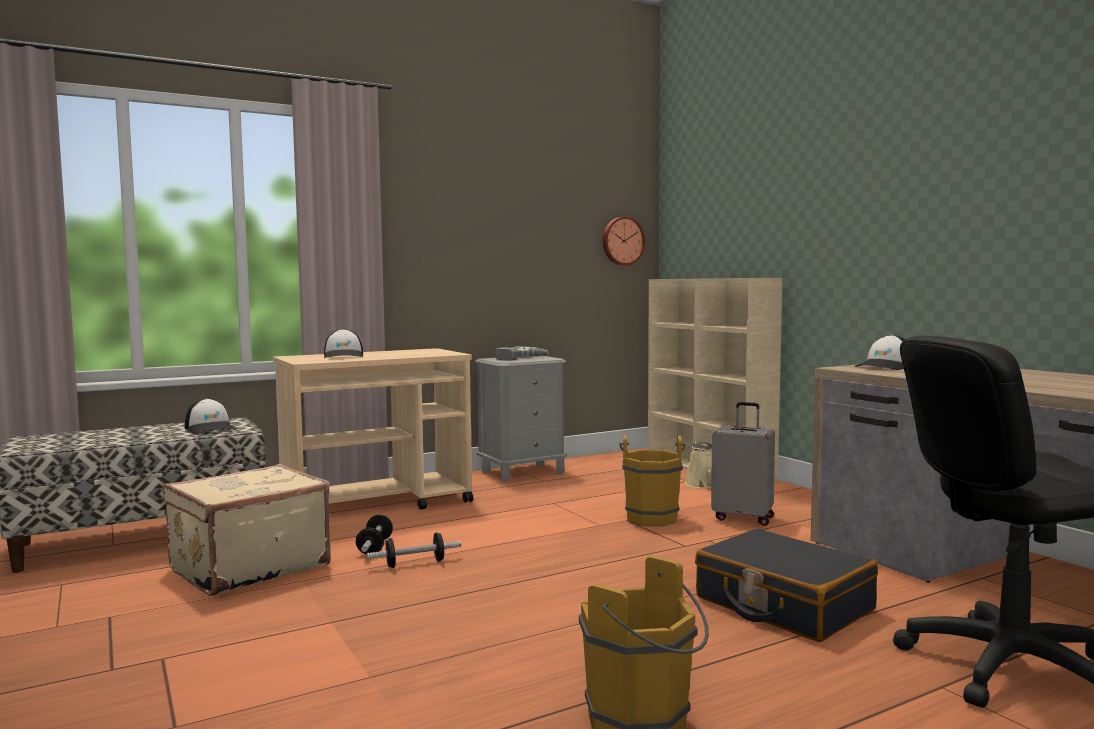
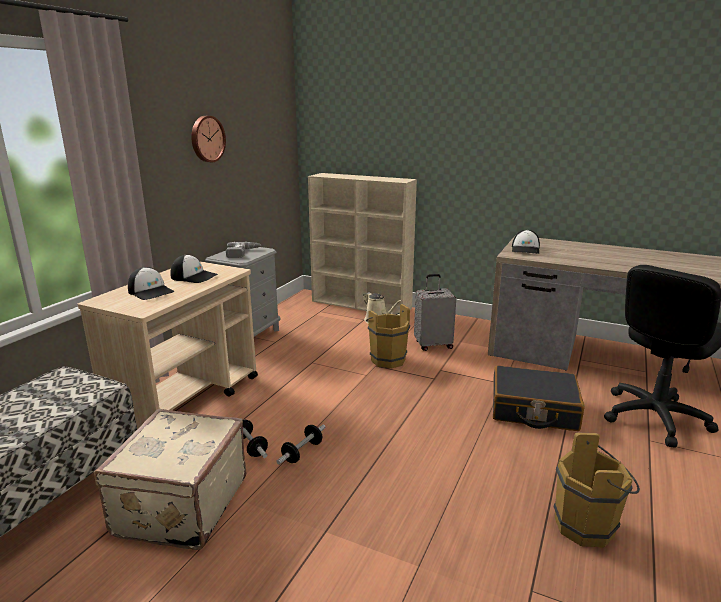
camera: 35 degrees left, 15 degrees up
(210, 428) = (64, 393): cap -> cap (194, 276)
(622, 241) = (279, 145): wall clock -> wall clock (206, 139)

